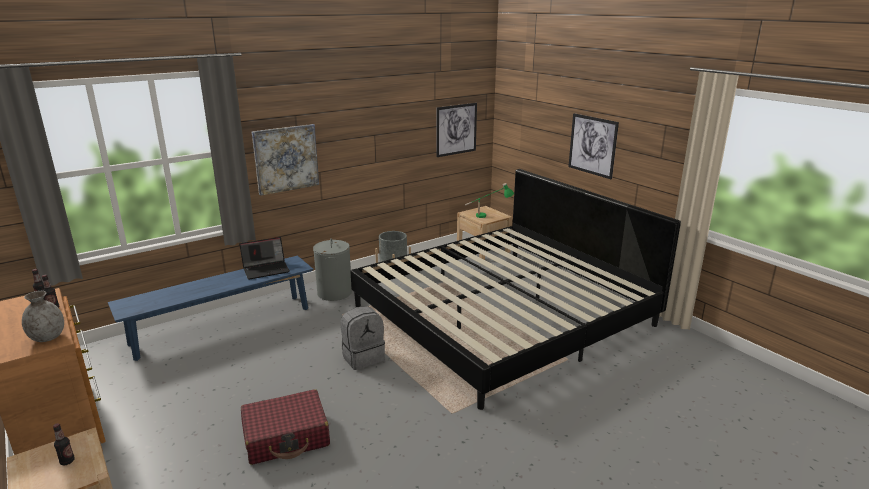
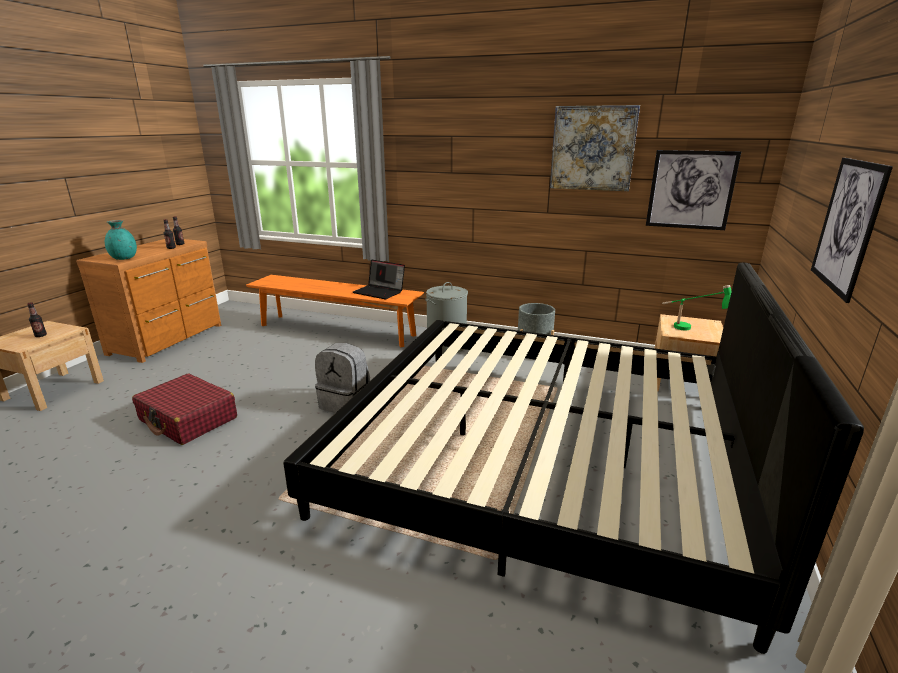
camera: 55 degrees right, 0 degrees up
(47, 337) = (124, 258): grey vase -> turquoise vase
(223, 326) = (336, 330): blue bench -> orange bench
(286, 159) = (436, 184): picture -> picture (592, 148)

